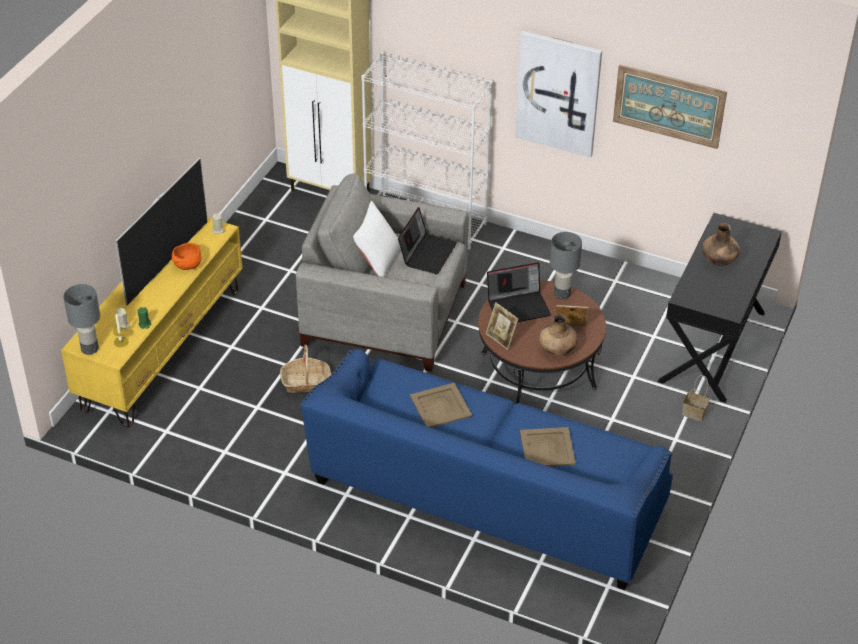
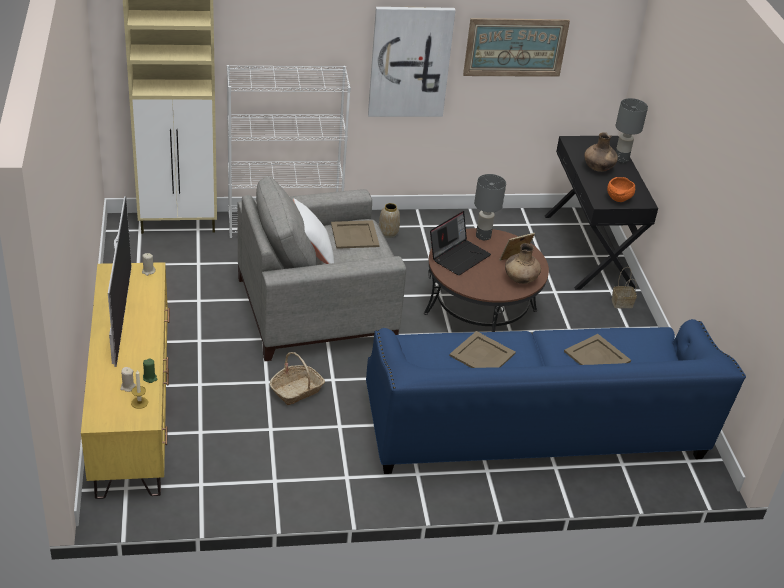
camera: 35 degrees left, 5 degrees down
(90, 348) = (112, 420): grey table lamp -> grey table lamp (621, 159)
(187, 266) = (146, 312): orange bowl -> orange bowl (618, 199)
(427, 253) = (354, 234): laptop -> beige tray
(501, 339) = (469, 286): picture frame -> none
(518, 261) = (388, 233): none -> vase

